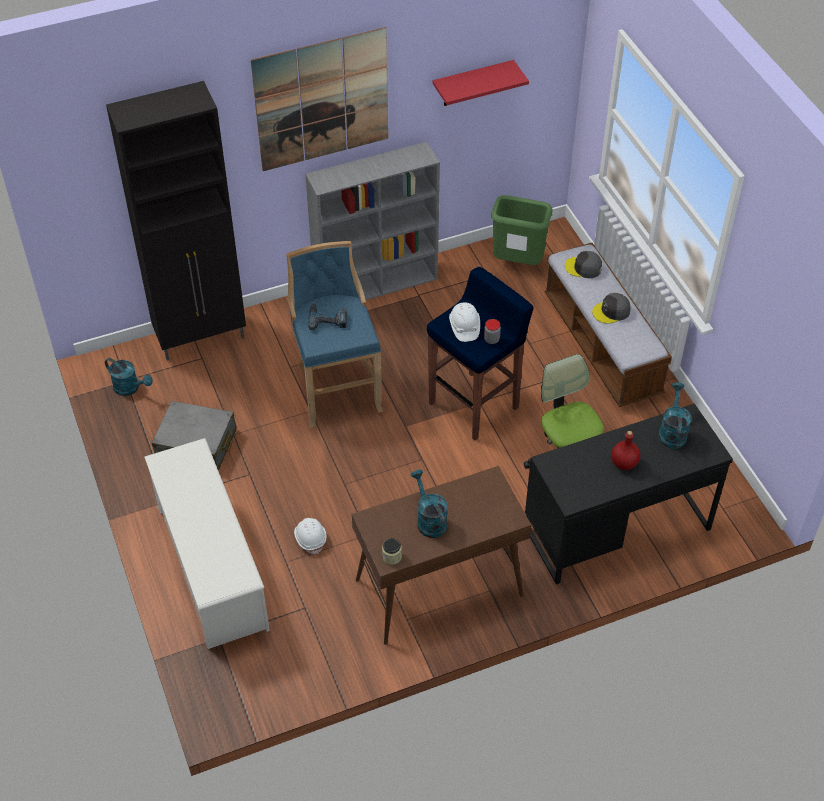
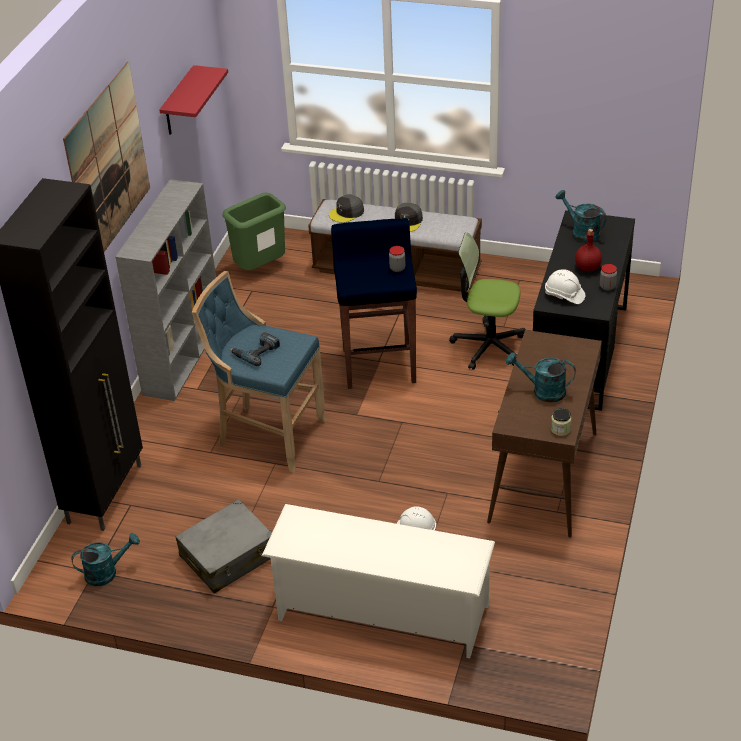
camera: 50 degrees left, 10 degrees down
(464, 327) = (367, 276): white hard hat -> white hard hat (564, 295)
(610, 490) = (607, 287): none -> jar

